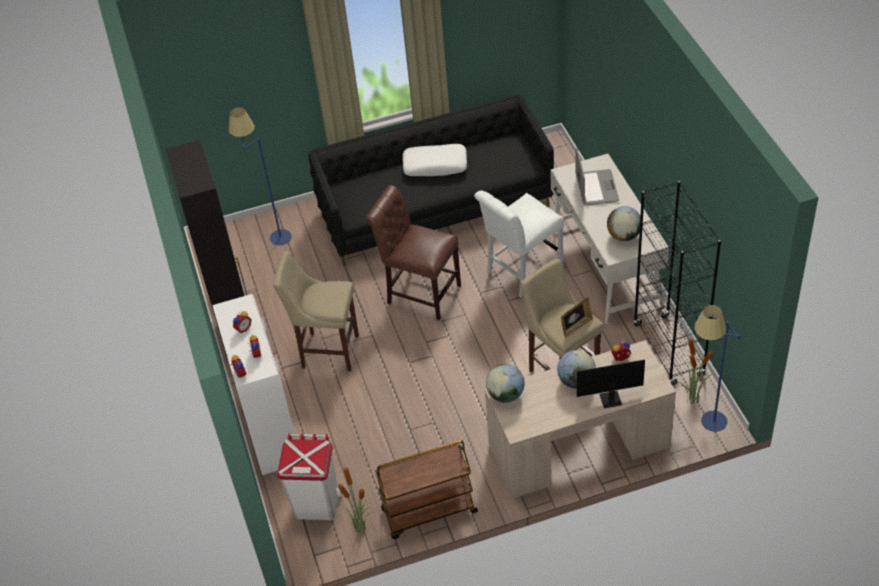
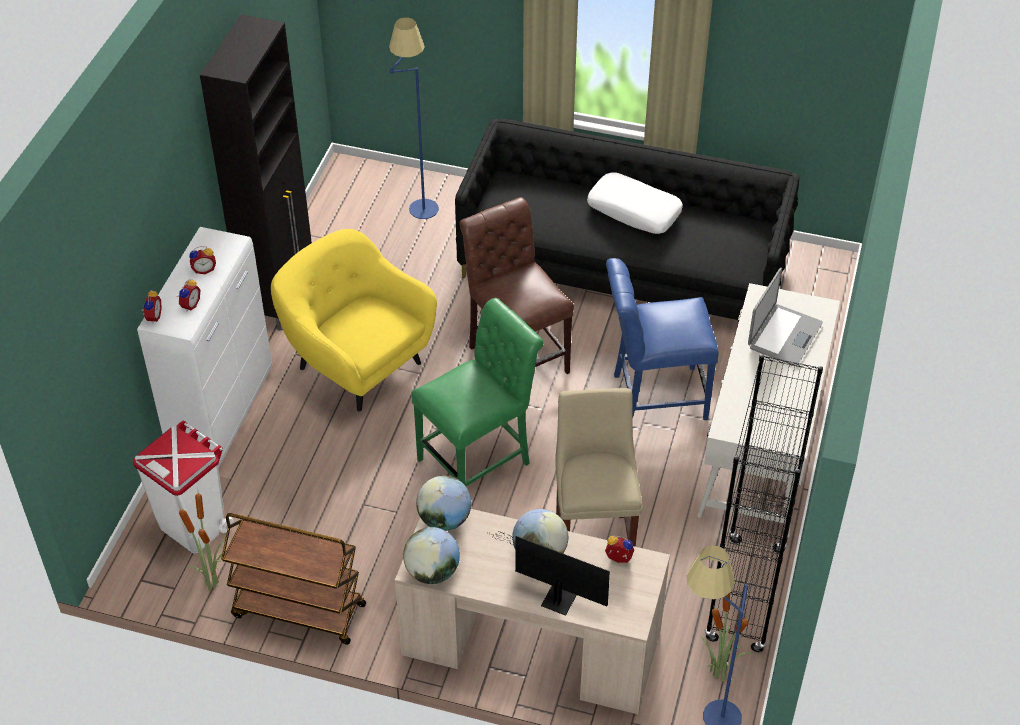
camera: 30 degrees right, 0 degrees up
(327, 351) = (357, 363): beige stool -> yellow armchair
(454, 363) = (479, 459): none -> green chair
(521, 271) = (653, 396): white chair -> blue chair
(576, 327) = (601, 489): picture frame -> none
(624, 236) = (763, 412): globe -> globe (432, 572)

